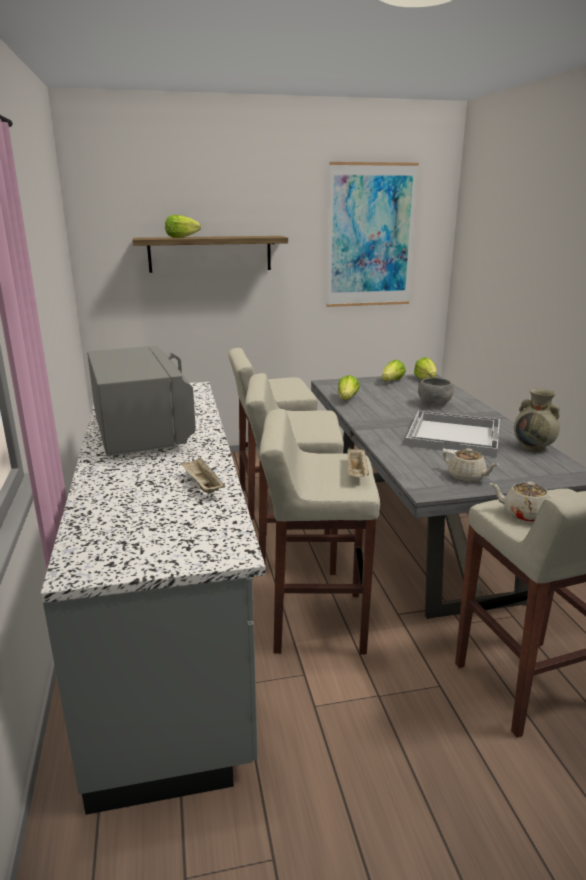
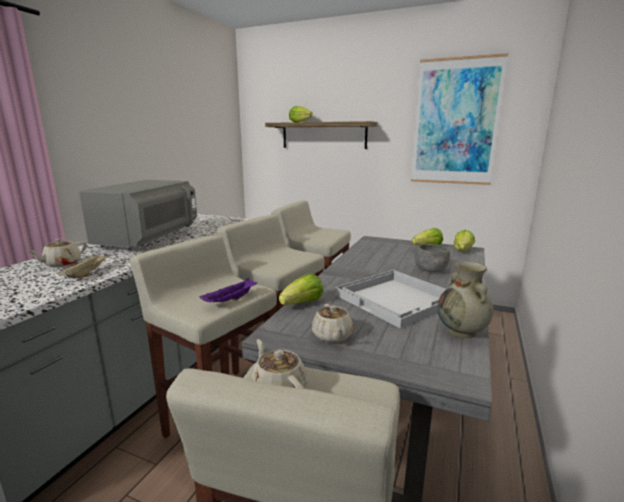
camera: 35 degrees right, 5 degrees down
(134, 486) = (62, 264): none -> beige teapot
(347, 399) = (362, 252): lettuce -> lettuce (302, 303)
(357, 473) = (230, 301): beige tray -> purple tray

